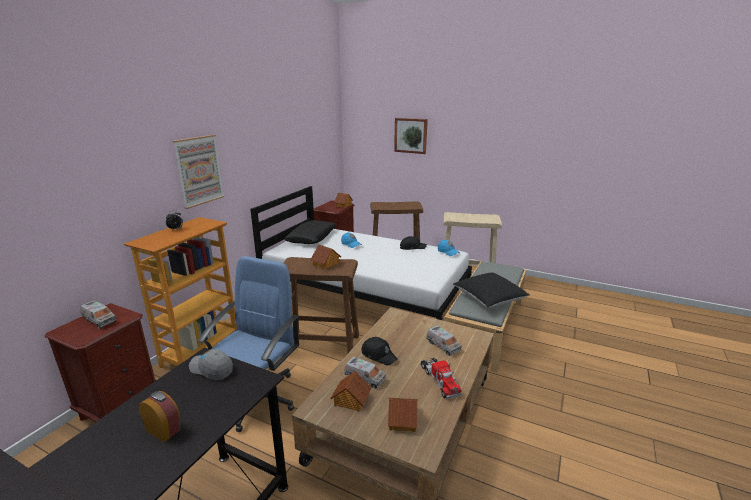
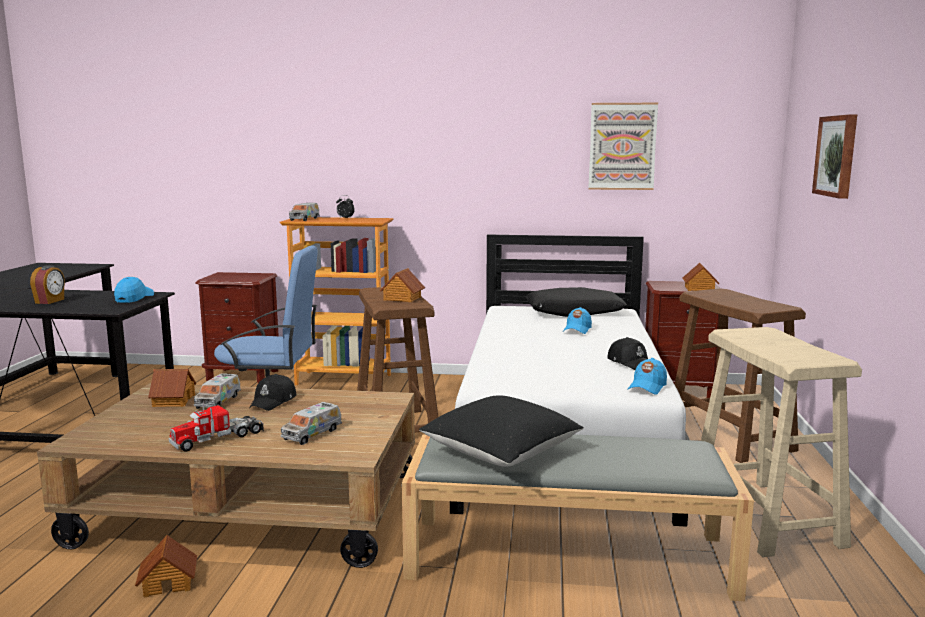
camera: 70 degrees right, 10 degrees down
(99, 320) = (241, 276): toy truck -> toy truck (304, 219)
(199, 170) = (411, 162): picture -> picture (622, 146)
(212, 369) = (134, 298): grey cap -> blue cap
(401, 419) = (134, 427): toy house -> toy house (169, 582)

